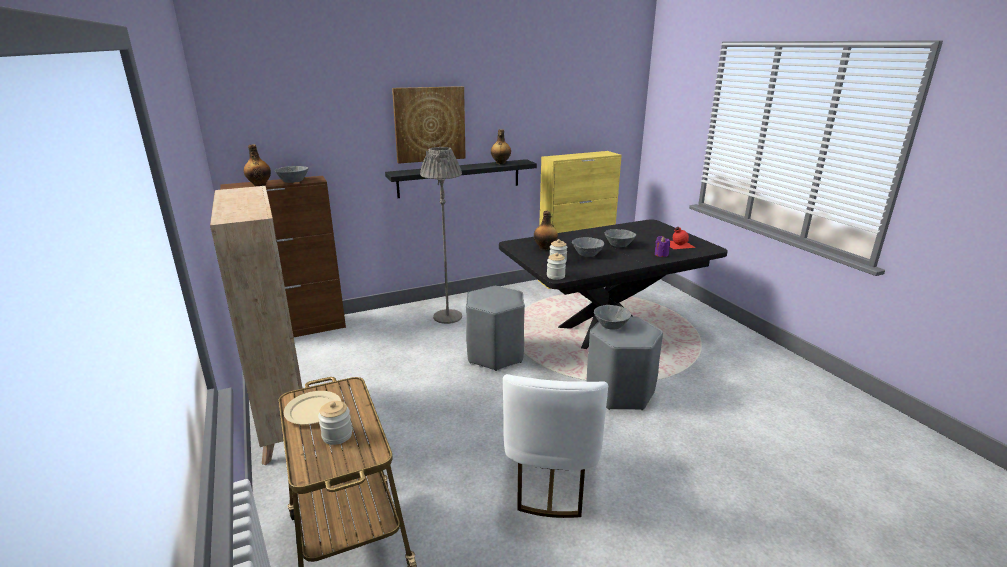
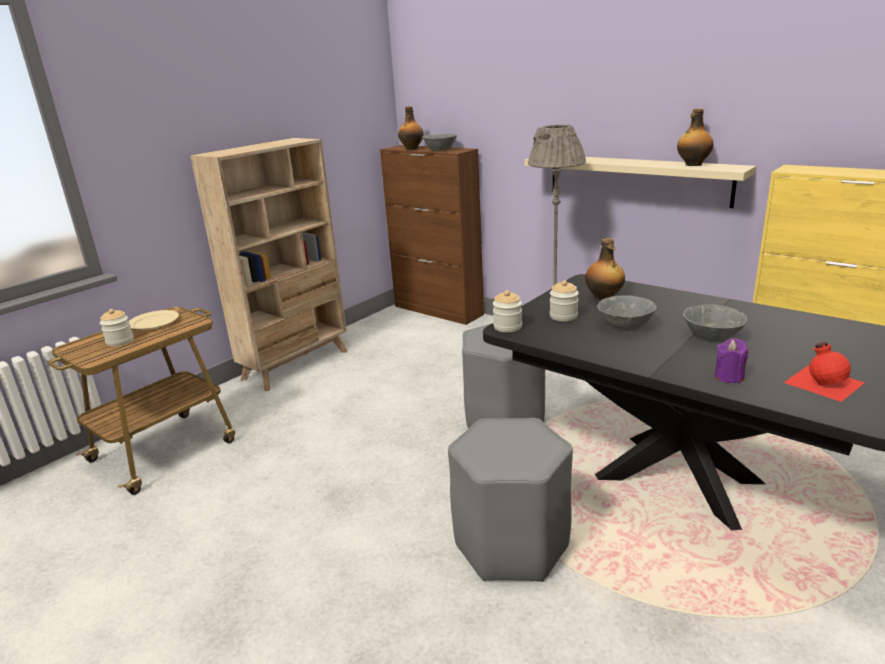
camera: 65 degrees right, 0 degrees up
(429, 124) = (601, 95): picture -> none
(459, 178) = (636, 179): black shelf -> beige shelf
(550, 480) = (281, 536): white chair -> none
(611, 325) = (507, 429): grey bowl -> none

